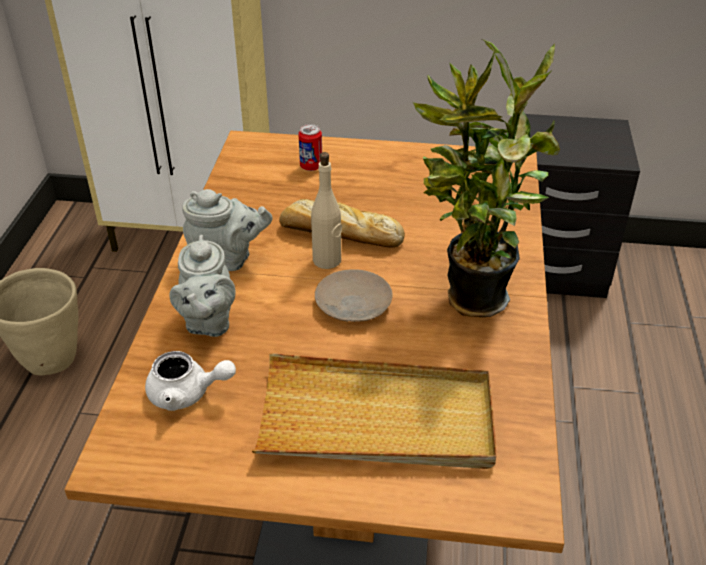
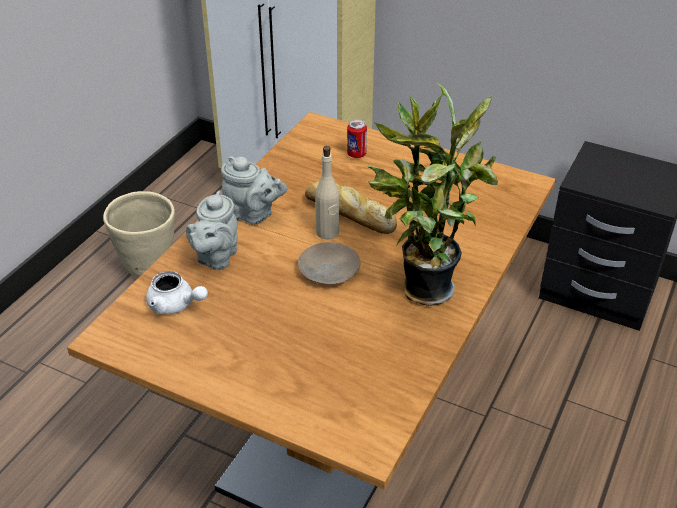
camera: 20 degrees right, 0 degrees up
(376, 419) = (298, 358): beige tray -> none

